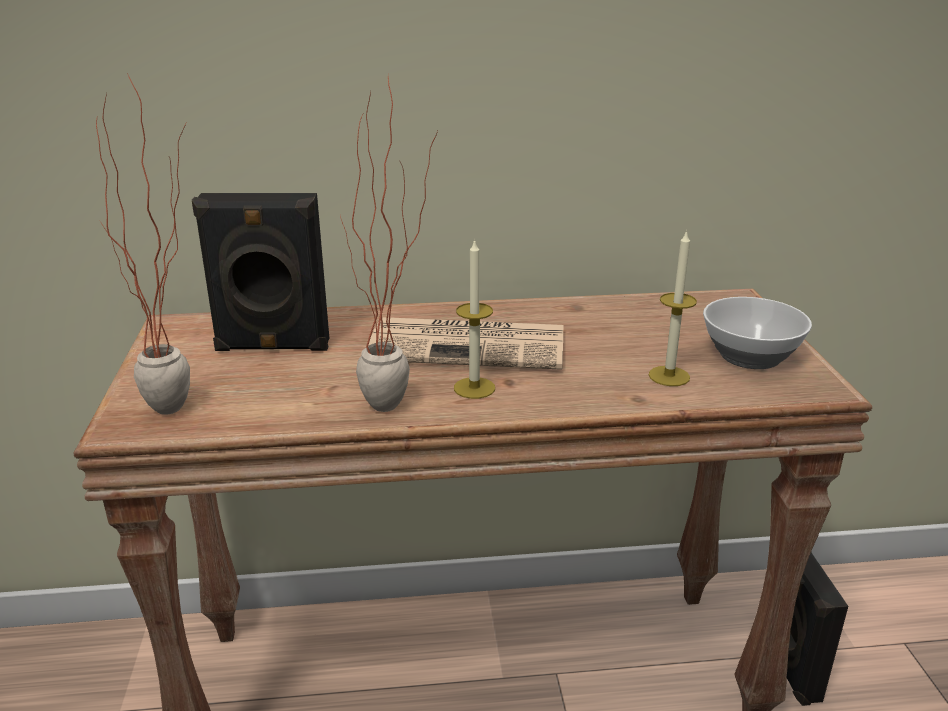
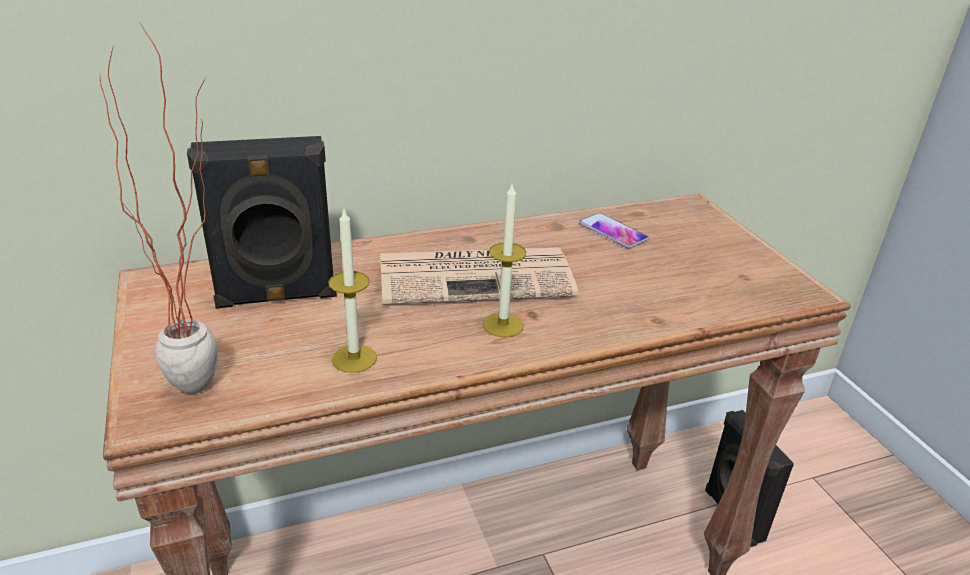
camera: 15 degrees left, 5 degrees up
(399, 411) = (441, 359): potted plant -> none
(633, 316) = (613, 231): none -> phone
(669, 376) = (673, 293): candle -> candle (354, 358)
(748, 355) = (729, 264): bowl -> none

